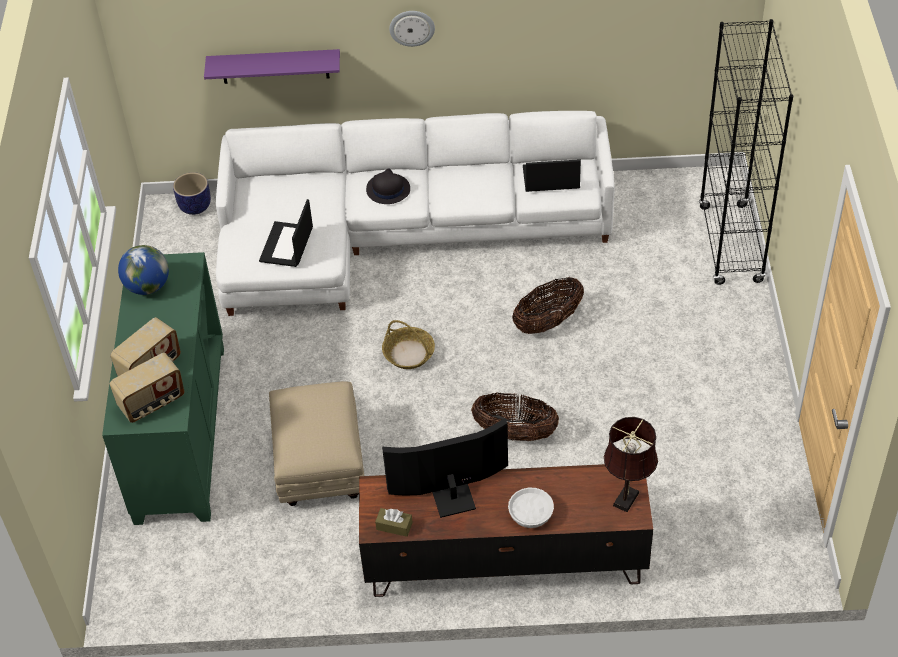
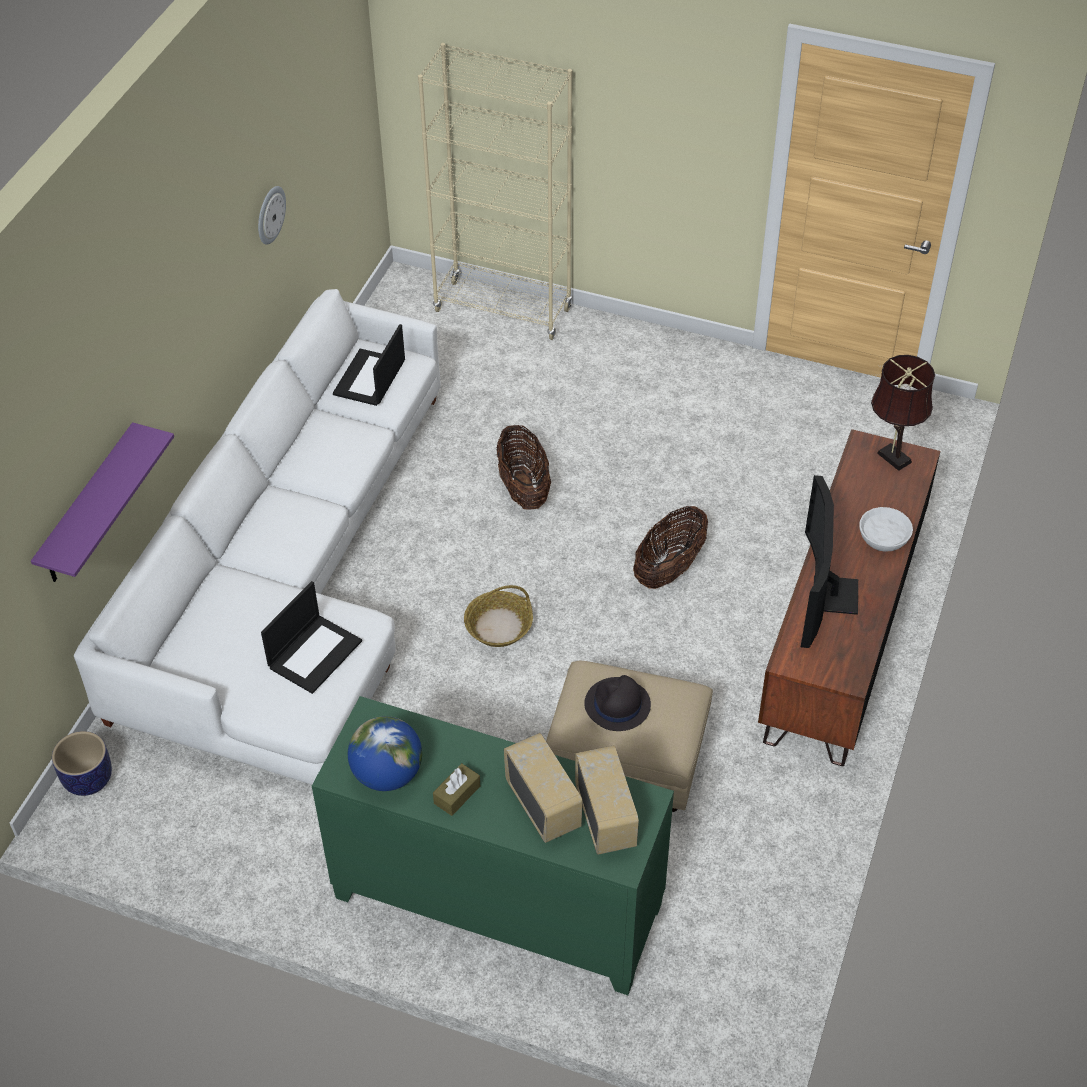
camera: 70 degrees left, 0 degrees up
(287, 245) = (315, 653): laptop -> laptop turned 90 degrees counterclockwise
(387, 189) = (283, 526): black hat -> black hat (617, 705)
(394, 526) = (853, 658): brown tissue box -> brown tissue box (457, 794)
(412, 27) = (177, 330): wall clock -> wall clock (270, 214)
(730, 245) = (503, 310): black bookcase -> beige bookcase

